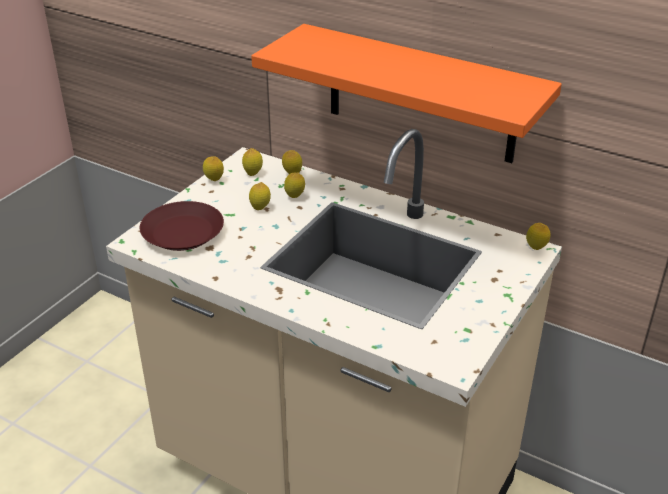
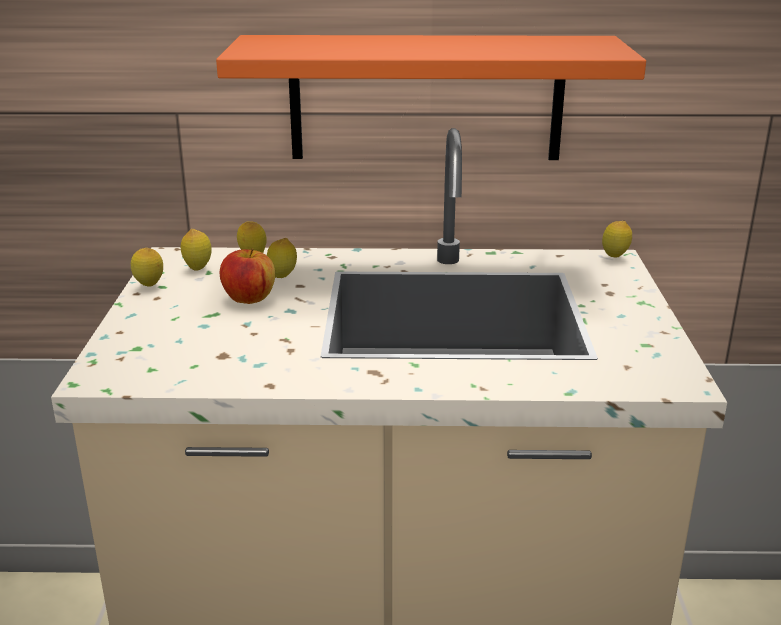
camera: 30 degrees left, 10 degrees down
(182, 233) = (162, 350): brown plate -> none
(260, 209) = (249, 299): lemon -> apple

